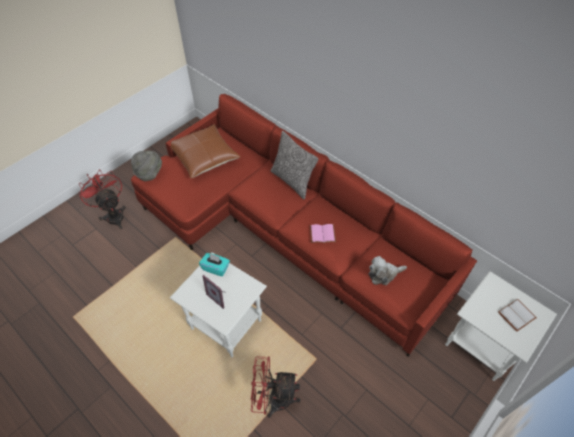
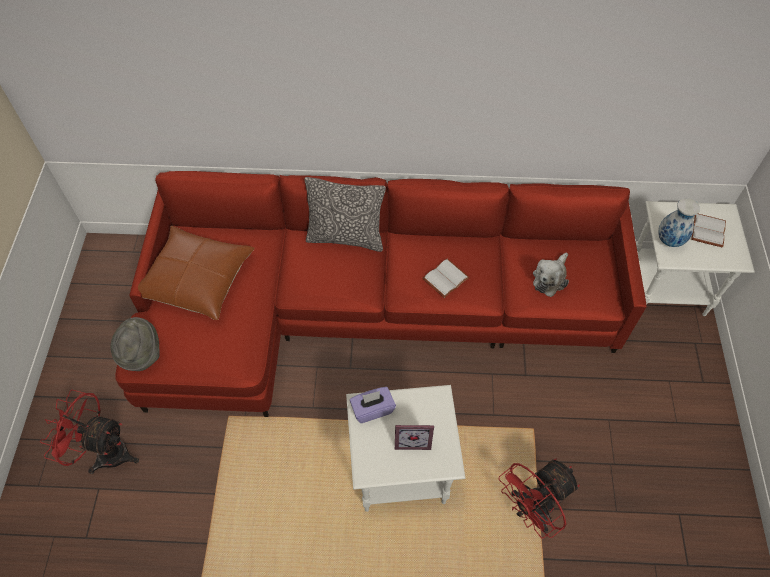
camera: 40 degrees left, 5 degrees up
(216, 268) = (372, 409): turquoise tissue box -> purple tissue box
(322, 235) = (446, 279): pink book -> white book
(482, 303) = (669, 240): none -> vase

